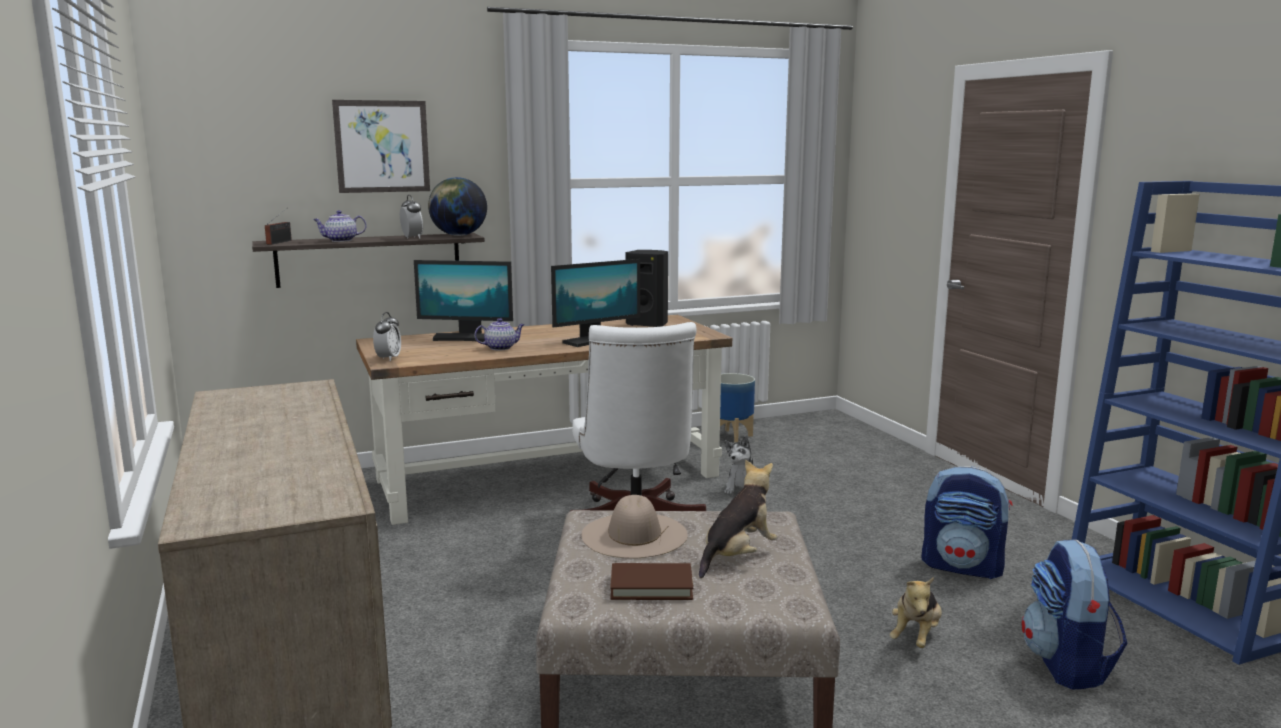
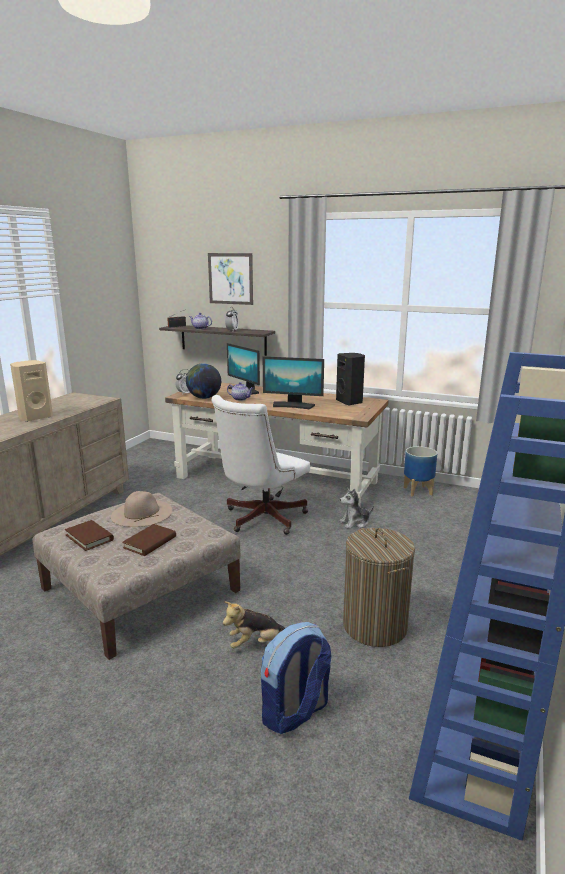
camera: 45 degrees right, 5 degrees up
(280, 435) = (34, 417): none -> beige speaker
(458, 235) = (258, 331): globe -> globe (204, 398)
(737, 556) = (150, 542): plush toy -> brown book
(963, 567) = (375, 626): backpack -> laundry basket

